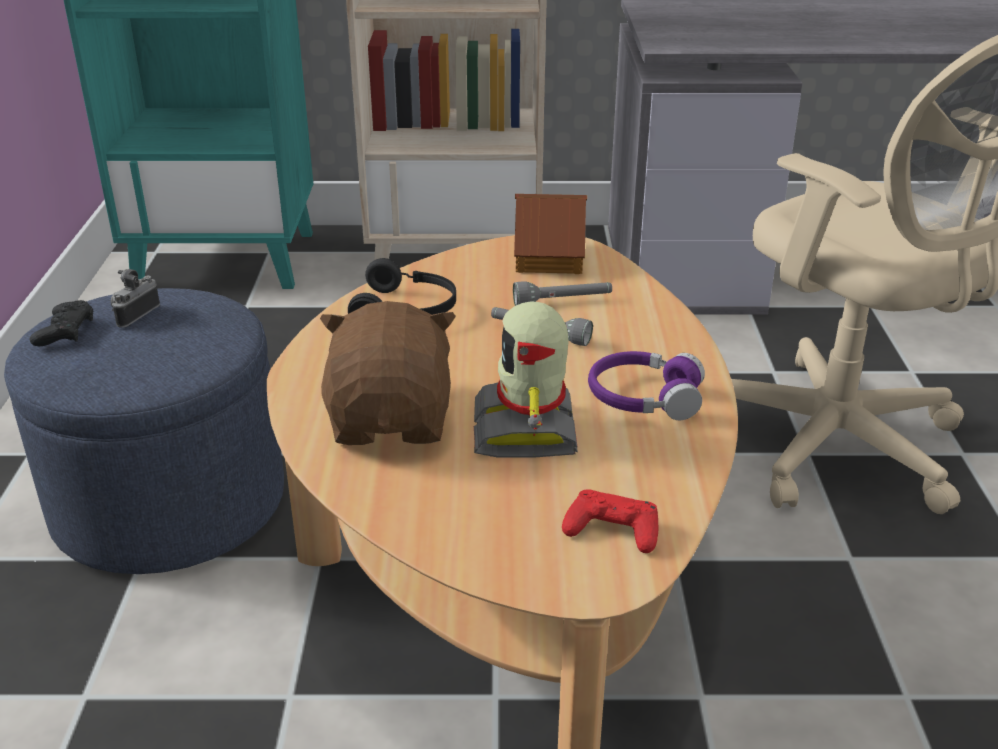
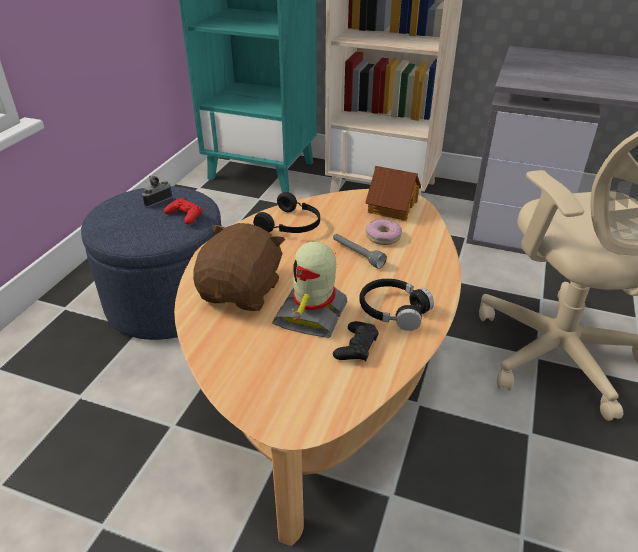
camera: 20 degrees right, 5 degrees up
(65, 331) = (119, 204): black game controller -> black game controller (356, 347)
(562, 302) = (383, 237): grey flashlight -> donut
(612, 530) = (321, 393): red game controller -> red game controller (185, 215)
(644, 398) = (393, 310): purple headphones -> black headphones

